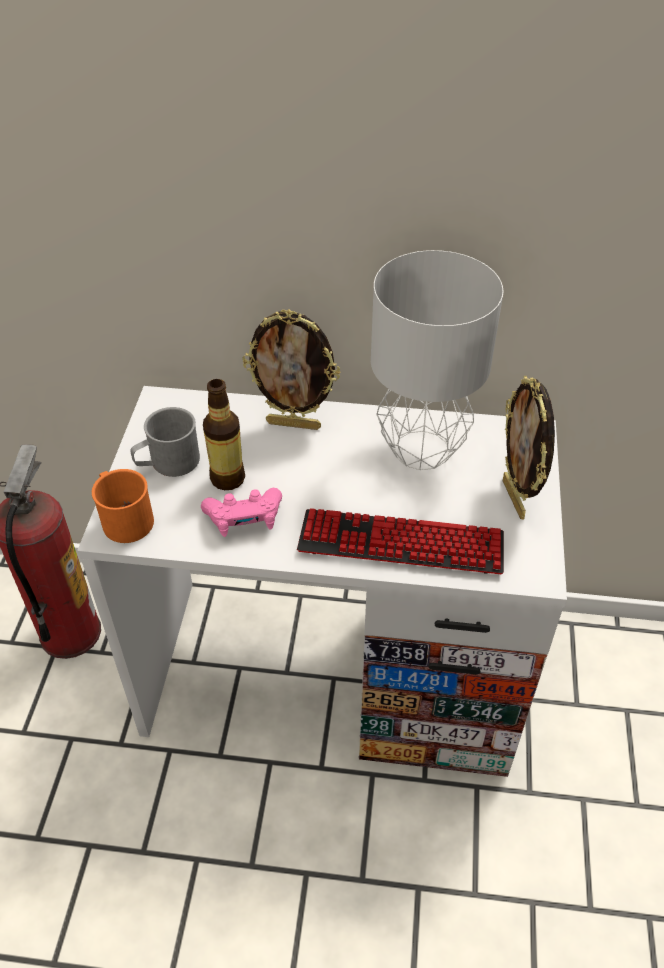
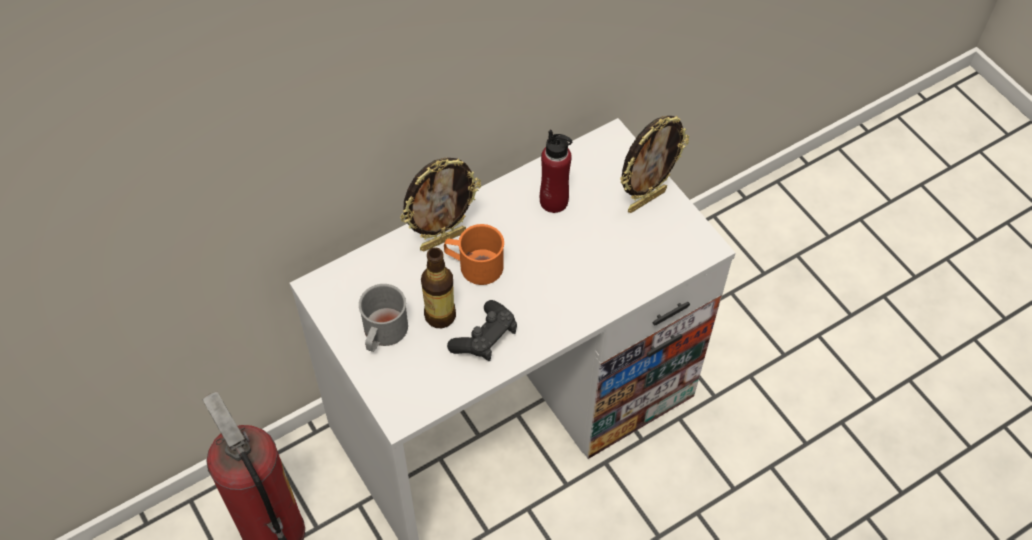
camera: 40 degrees left, 10 degrees up
(124, 518) = (399, 397): orange mug -> orange mug (474, 265)
(244, 519) = (485, 338): pink game controller -> black game controller
(401, 544) = (605, 283): keyboard -> none
(423, 451) = (554, 201): grey table lamp -> red bottle
(515, 499) = (646, 200): picture frame -> picture frame turned 75 degrees counterclockwise

